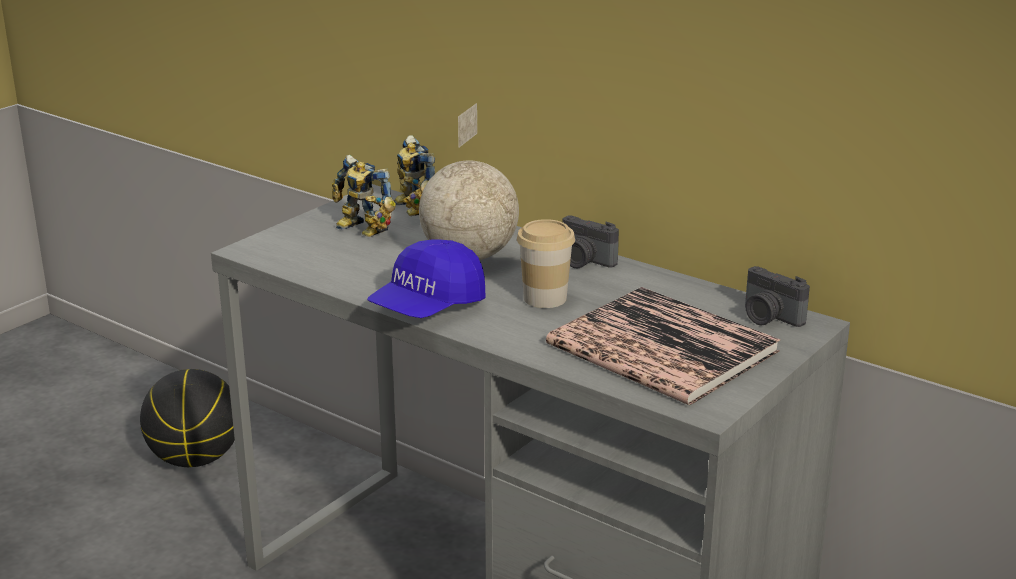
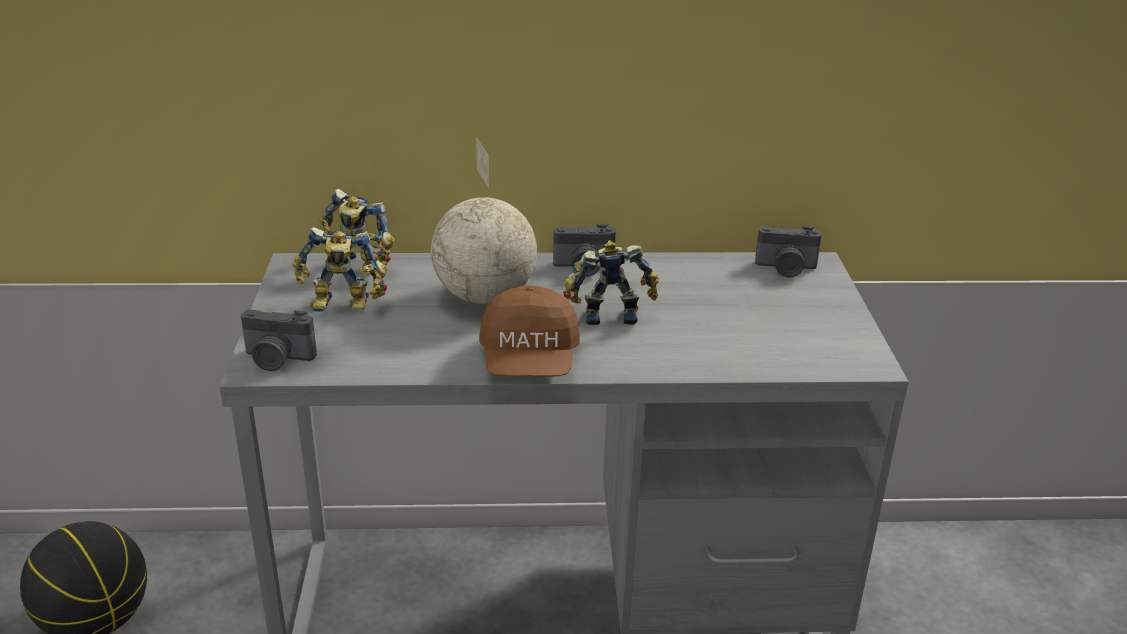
camera: 40 degrees left, 5 degrees up
(267, 249) = (277, 359): none -> camera
(428, 307) = (529, 361): blue cap -> brown cap
(545, 298) = (609, 314): cup -> toy robot
(662, 348) = (761, 324): book -> none

